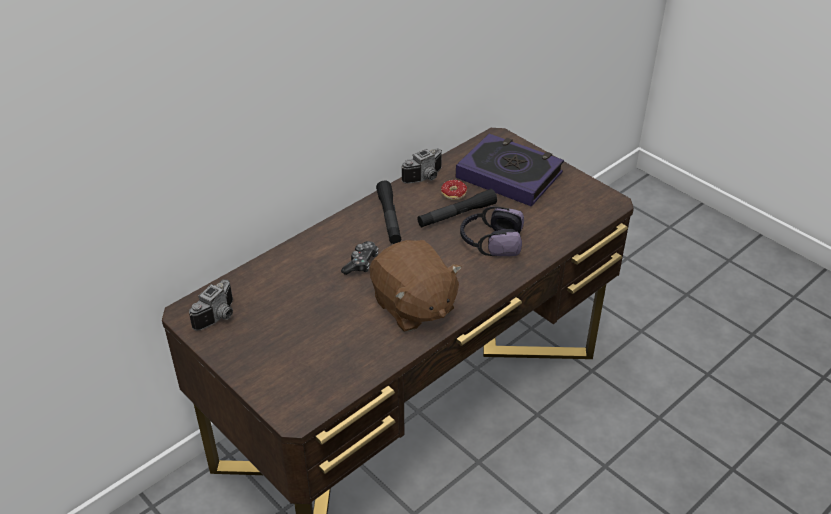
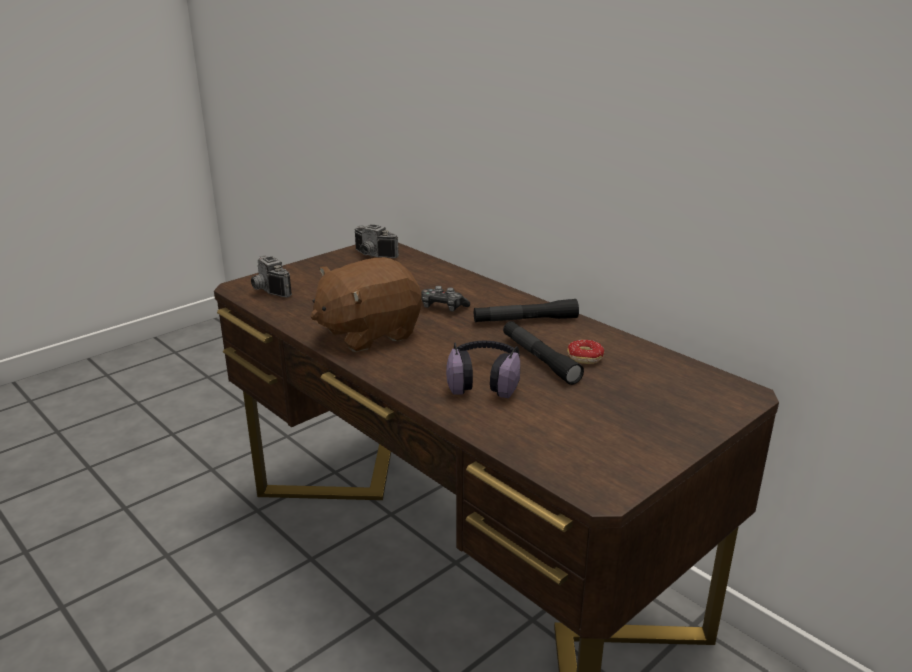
camera: 90 degrees right, 15 degrees down
(426, 178) = (615, 341): camera -> camera (268, 291)
(509, 175) = (645, 399): book -> none

